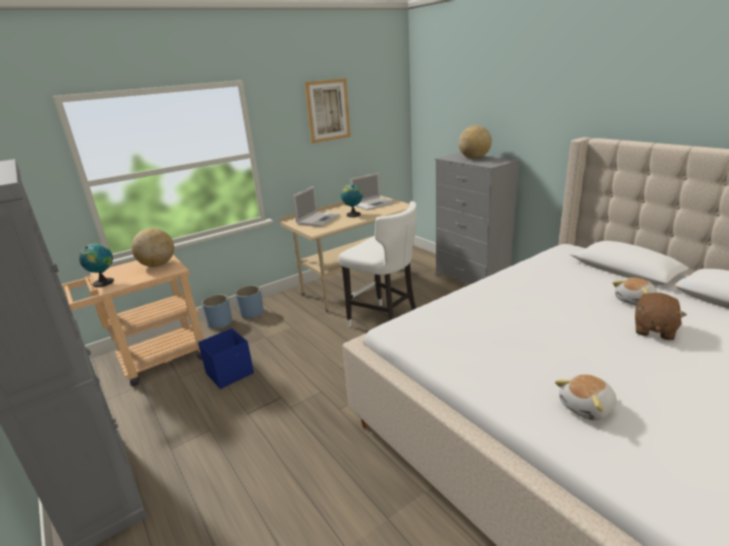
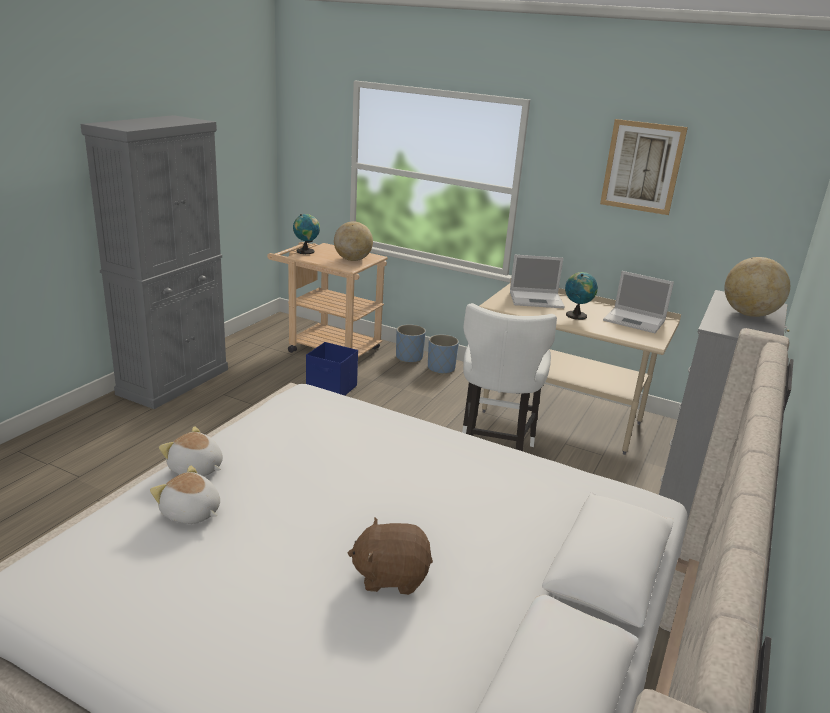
camera: 60 degrees right, 0 degrees up
(635, 301) = (479, 565): plush toy -> plush toy (195, 469)

